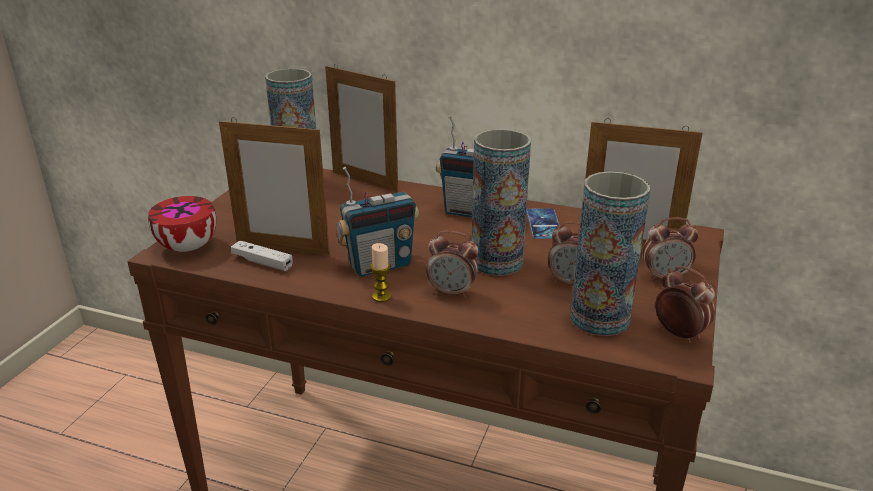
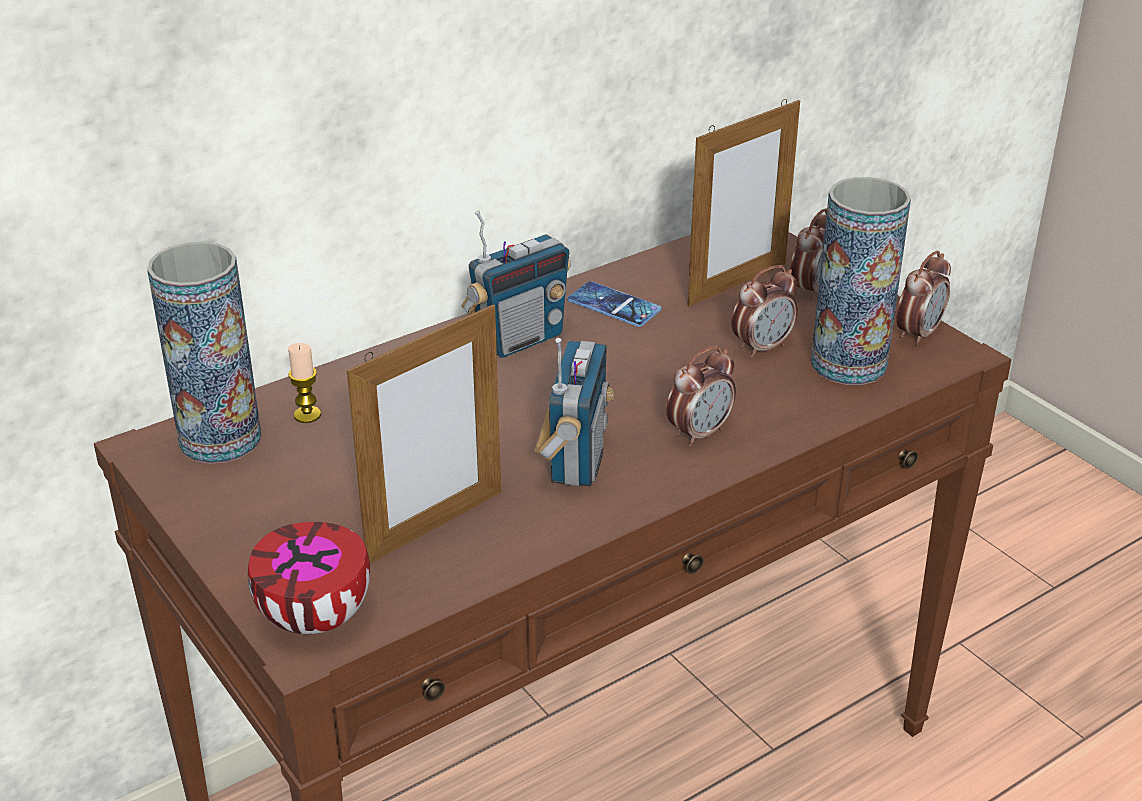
camera: 55 degrees left, 5 degrees up
(262, 262) = (452, 557): white game controller -> none
(364, 182) = (314, 384): picture frame -> none
(381, 296) = (655, 488): candle -> candle (307, 415)
(496, 261) = (664, 374): vase -> none
(679, 334) = (918, 334): alarm clock -> alarm clock turned 135 degrees clockwise

